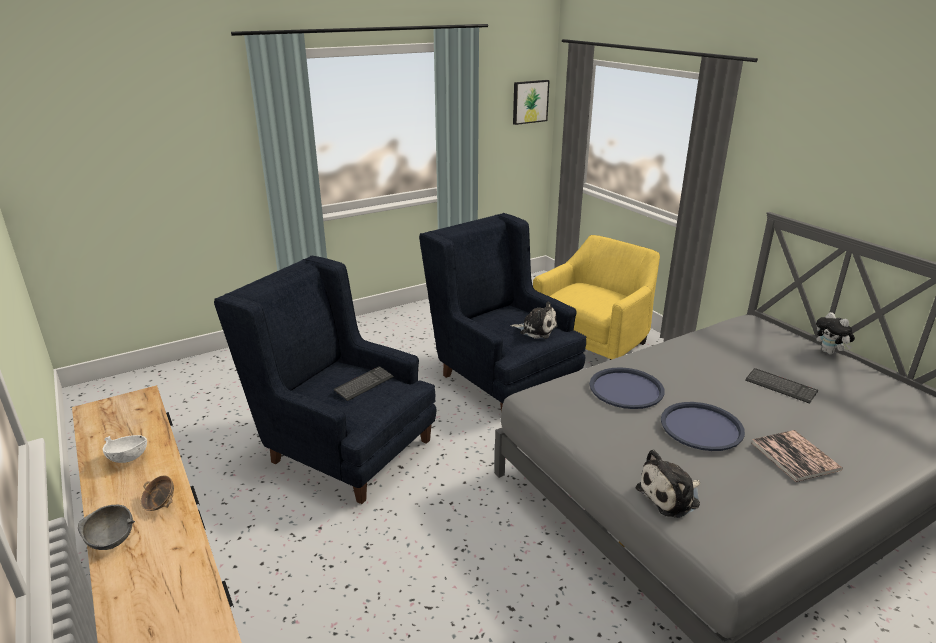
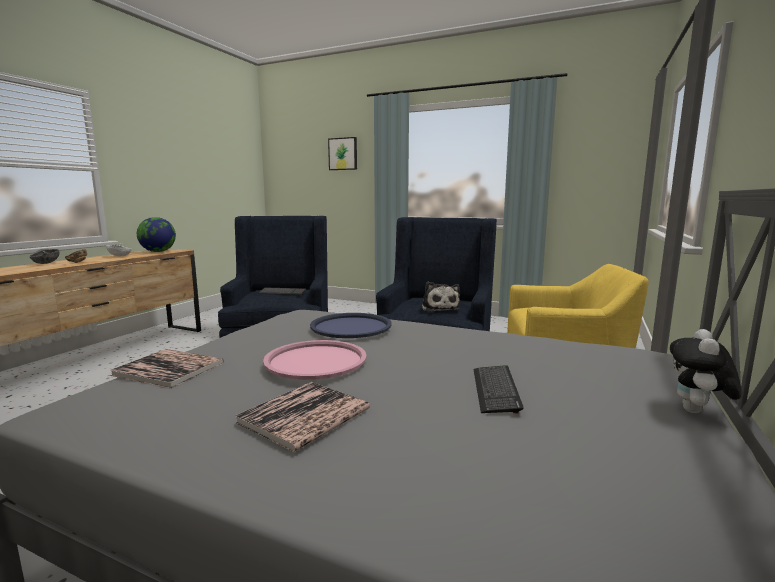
camera: 55 degrees right, 15 degrees down
(126, 417) = (158, 251): none -> globe
(529, 101) = (625, 148): picture -> picture (343, 154)
(671, 496) = (169, 369): plush toy -> book
(701, 427) = (316, 360): blue tray -> pink tray

